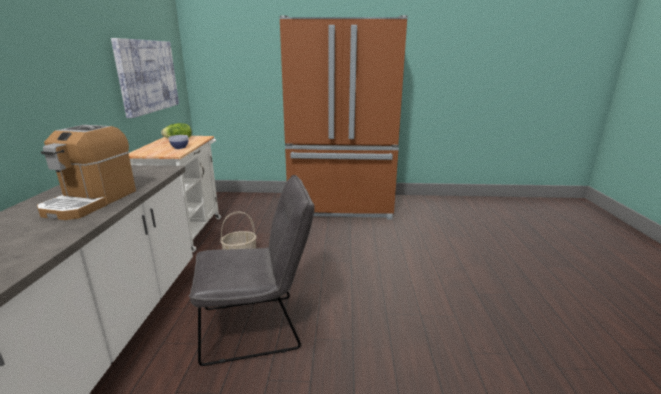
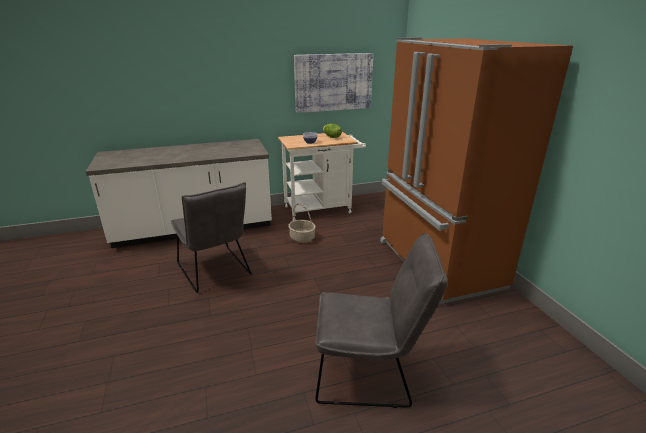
camera: 70 degrees right, 5 degrees up
(91, 201) = (193, 154): coffee machine -> none
(458, 261) = (370, 373): none -> grey chair

